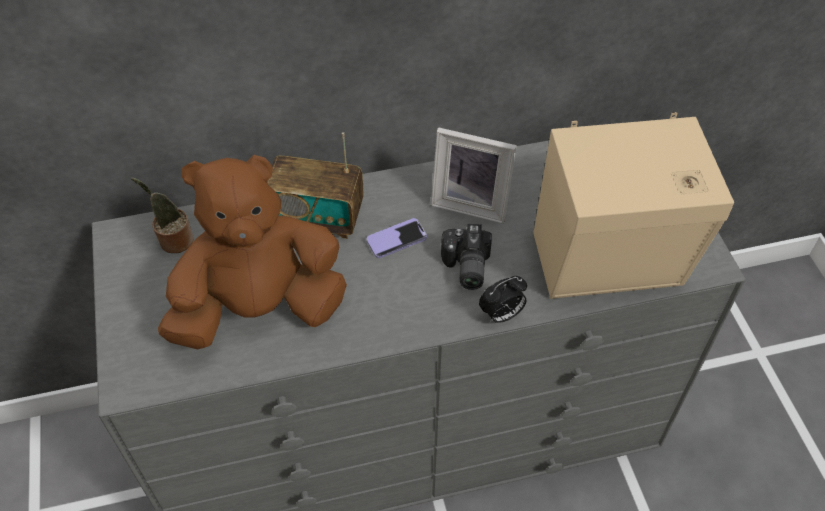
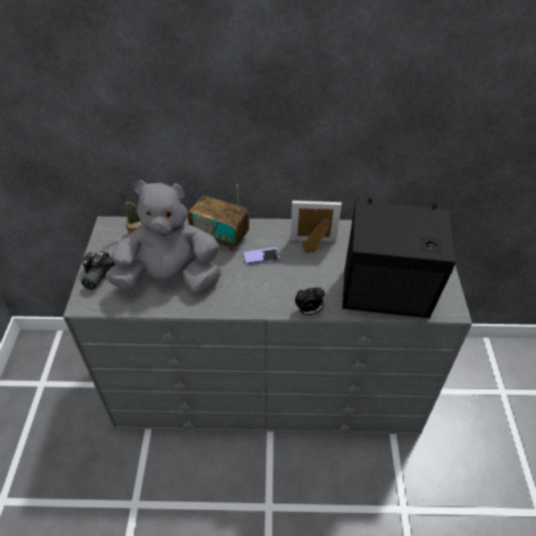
camera: 15 degrees right, 5 degrees down
(260, 308) = (170, 278): brown plush toy -> grey plush toy
(464, 267) = (296, 280): camera -> camera (96, 277)
(471, 202) = (313, 245): picture frame -> picture frame turned 150 degrees clockwise
(611, 265) = (387, 297): beige speaker -> black speaker

